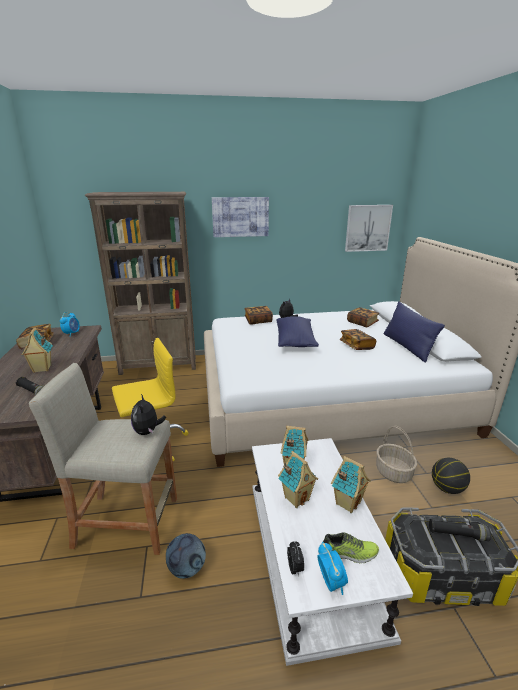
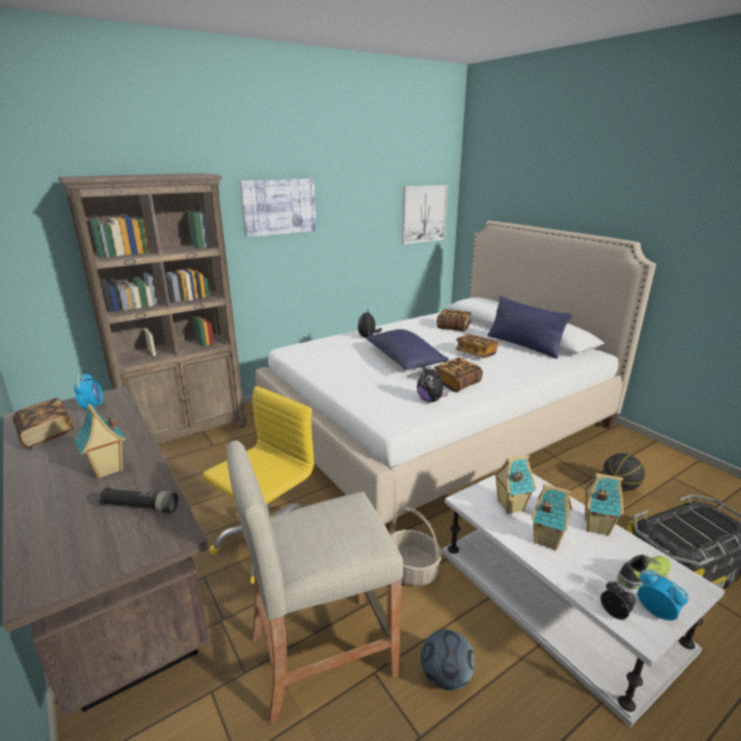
camera: 25 degrees left, 0 degrees up
(148, 431) = (360, 512): plush toy -> plush toy (430, 400)
(258, 321) = (336, 343): book -> book (457, 383)
(394, 472) = (564, 486): basket -> basket (412, 570)
(457, 534) = (695, 523): black flashlight -> none

